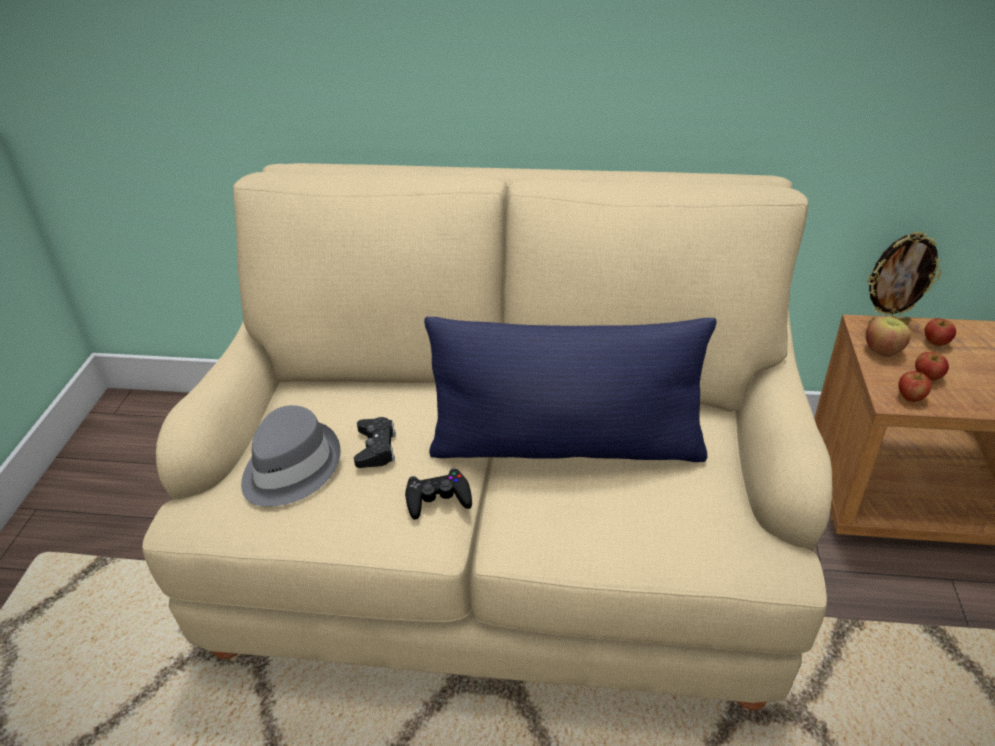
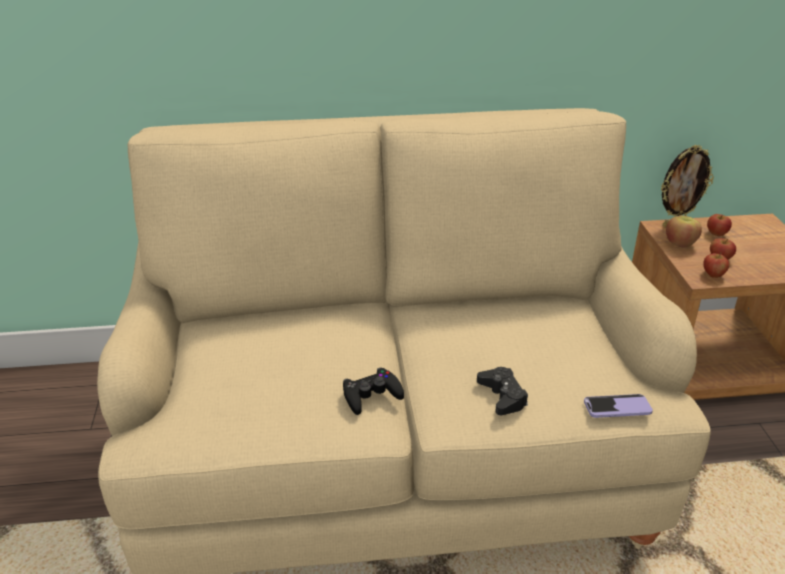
camera: 15 degrees left, 5 degrees down
(290, 467) = (226, 388): grey hat -> none
(376, 448) = (301, 362): black game controller -> black game controller (502, 396)
(566, 446) = (464, 340): blue pillow -> none
(713, 559) = (617, 407): none -> phone

